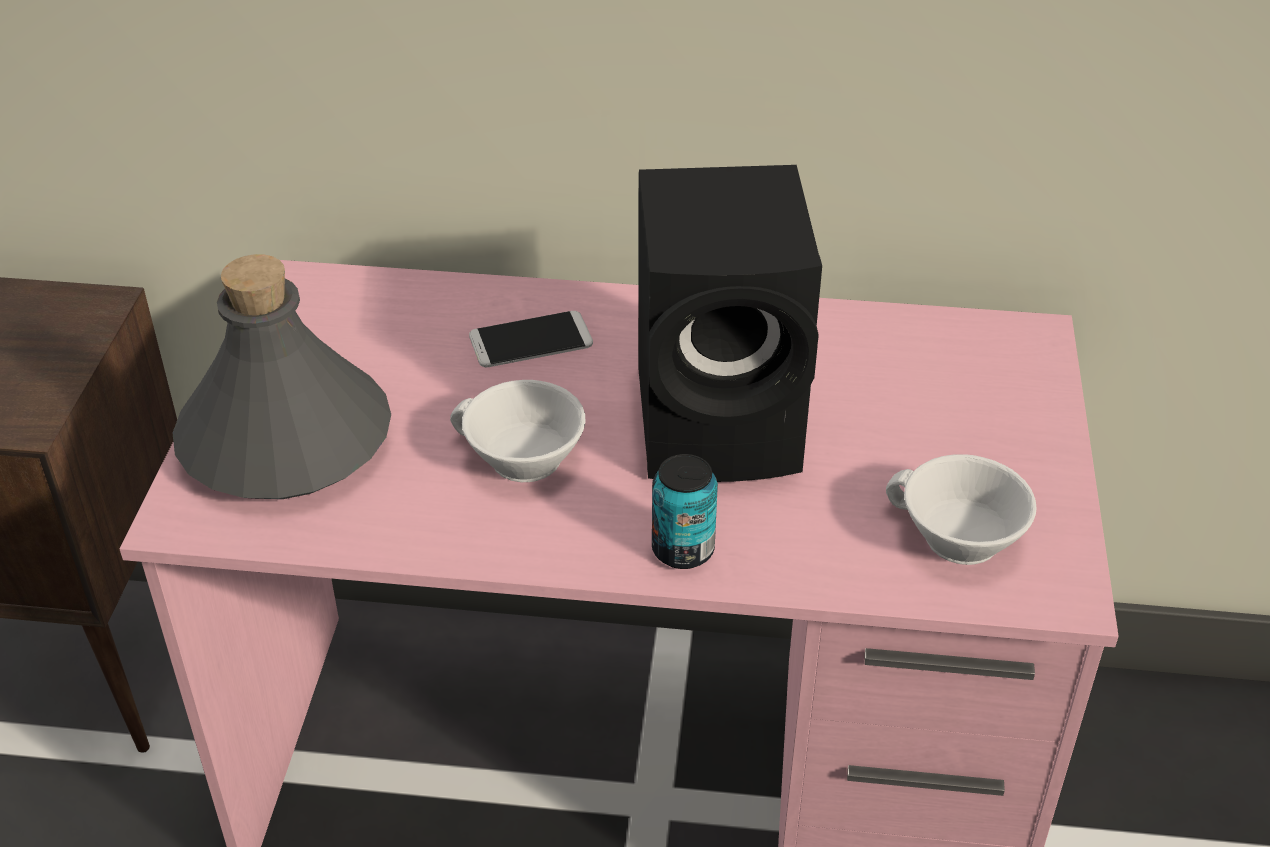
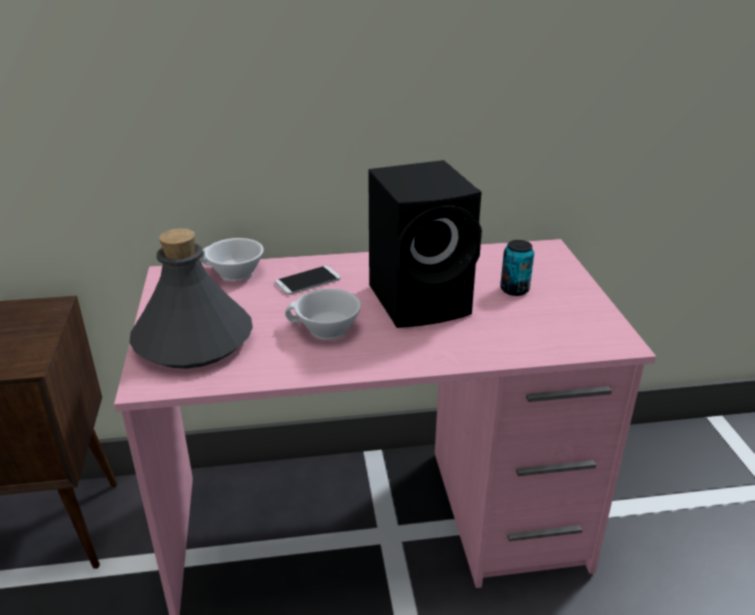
camera: 15 degrees left, 10 degrees down
(683, 550) = (429, 354): can -> can (514, 289)
(955, 539) = (559, 329): white cup -> white cup (233, 273)

